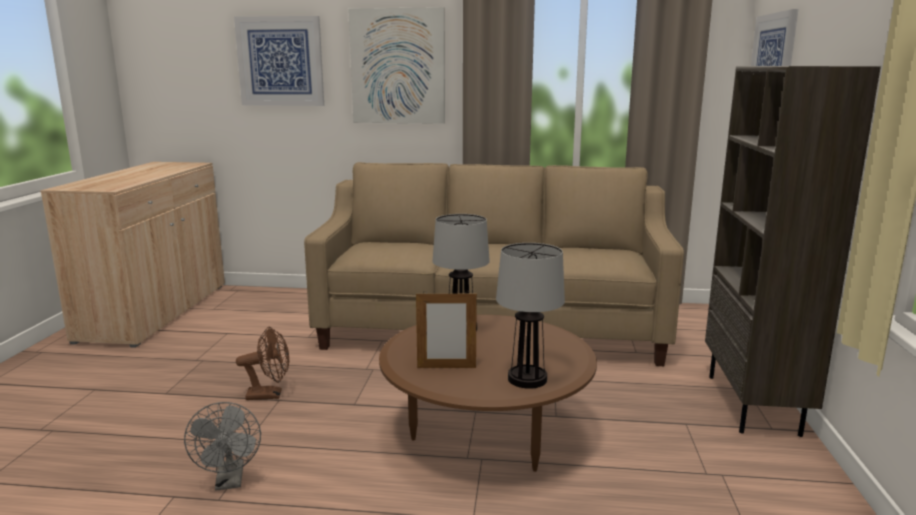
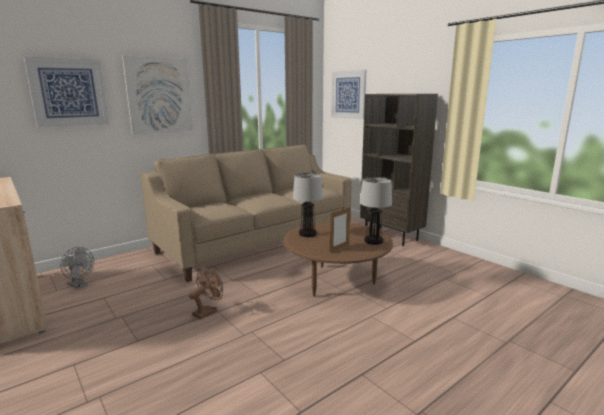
camera: 45 degrees left, 0 degrees up
(230, 482) = (273, 351): grey fan -> grey fan (80, 285)

